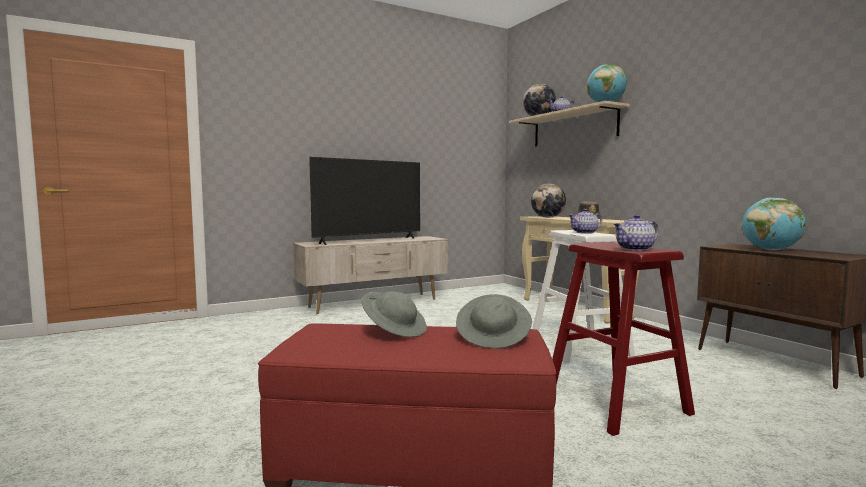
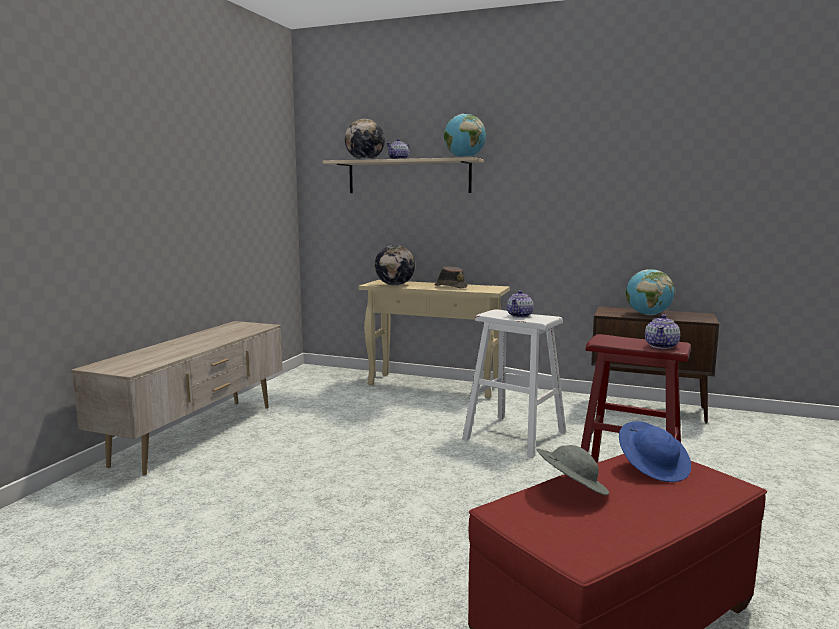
camera: 40 degrees left, 5 degrees up
(369, 241) = (188, 345): television -> none
(494, 338) = (653, 468): grey hat -> blue hat

